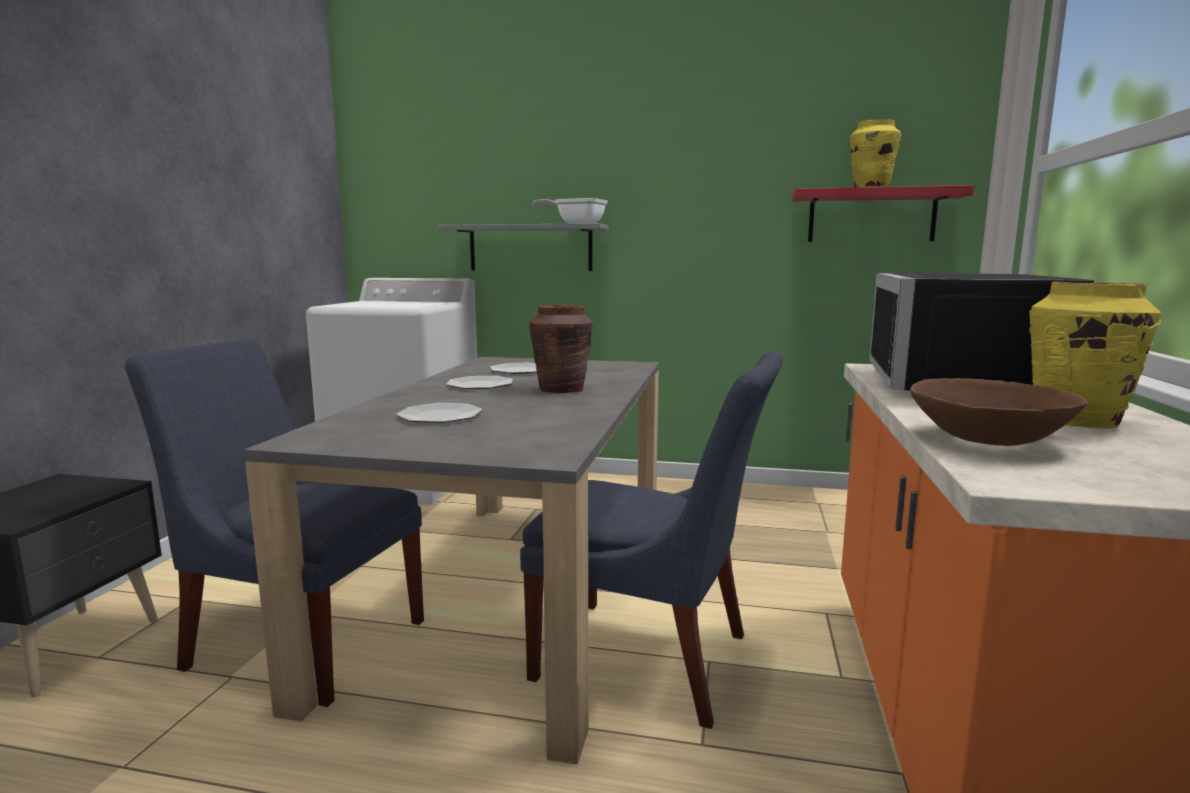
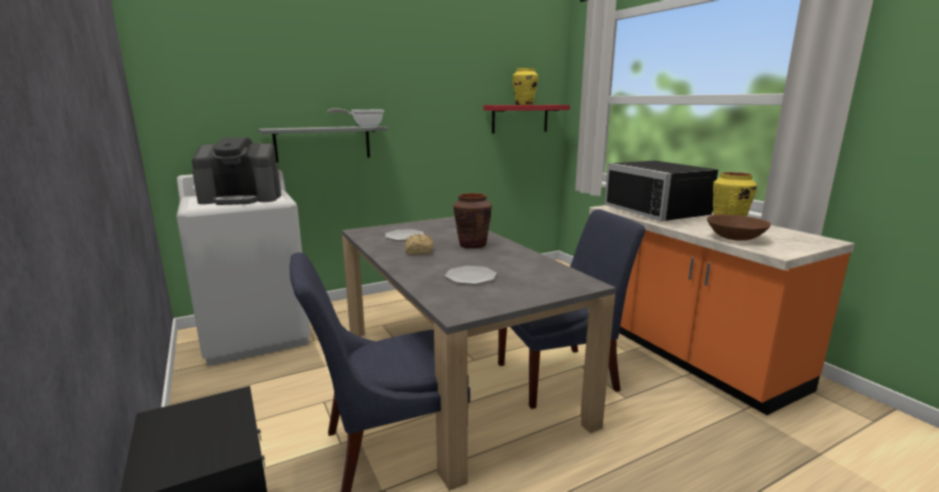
camera: 40 degrees left, 5 degrees up
(391, 304) = (242, 198): none -> coffee machine
(480, 385) = (419, 251): plate -> bread

